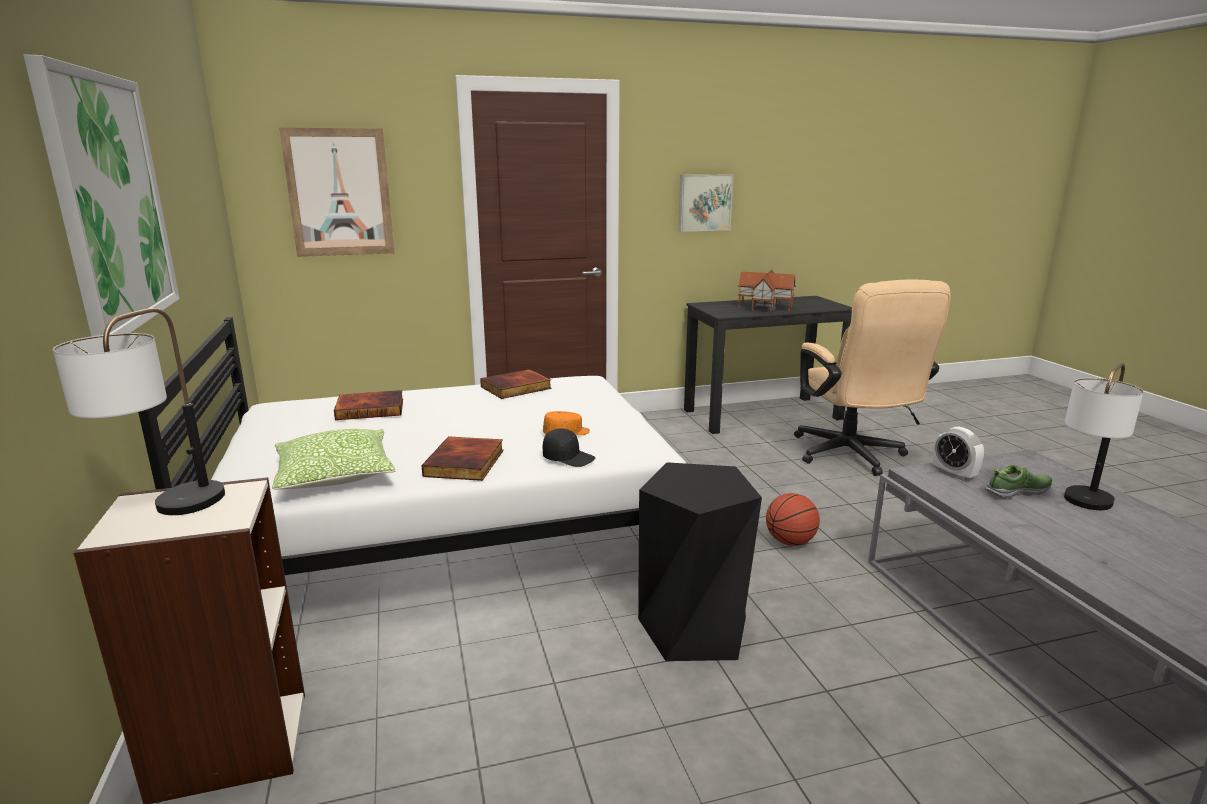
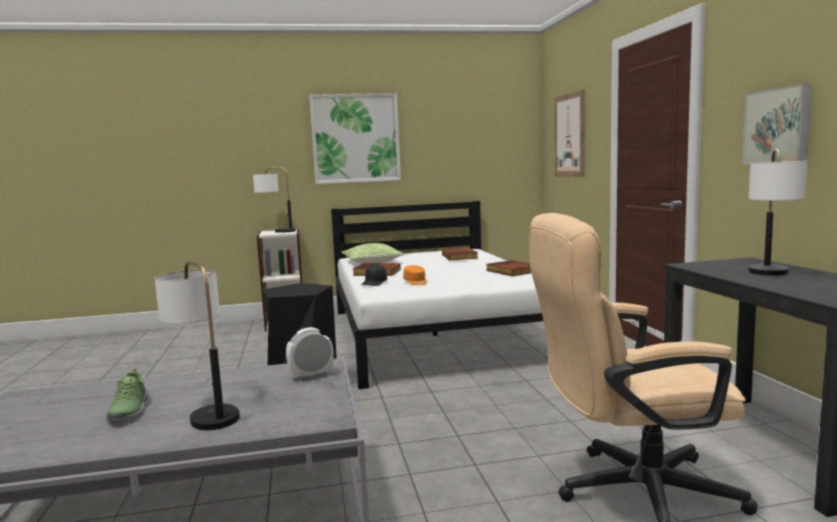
camera: 95 degrees right, 10 degrees down
(764, 307) = (770, 275): toy house -> table lamp
(790, 542) = (397, 424): basketball -> none
(1018, 492) = (257, 393): shoe -> shoe (128, 411)

